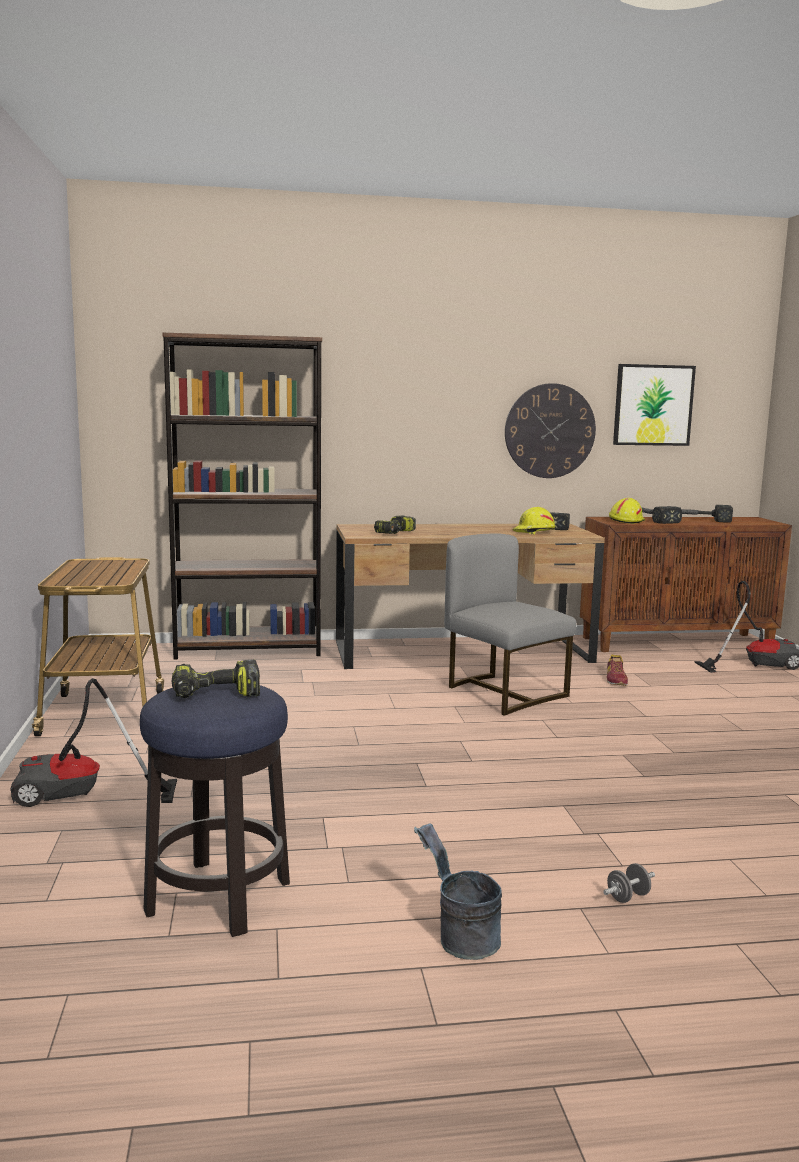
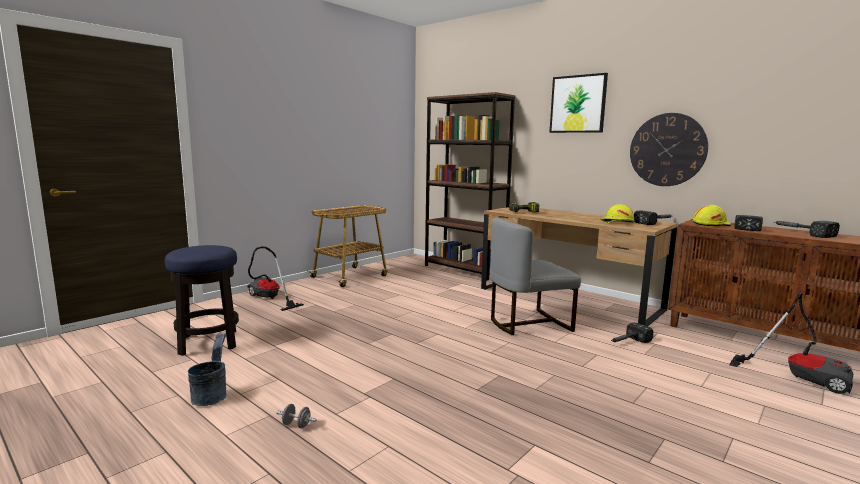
camera: 50 degrees right, 0 degrees up
(215, 695) = (202, 249): power drill -> none
(503, 693) = (528, 323): grey chair -> grey chair turned 120 degrees counterclockwise
(616, 679) = (627, 342): shoe -> hammer
(653, 405) = (770, 127): picture -> picture (578, 104)

